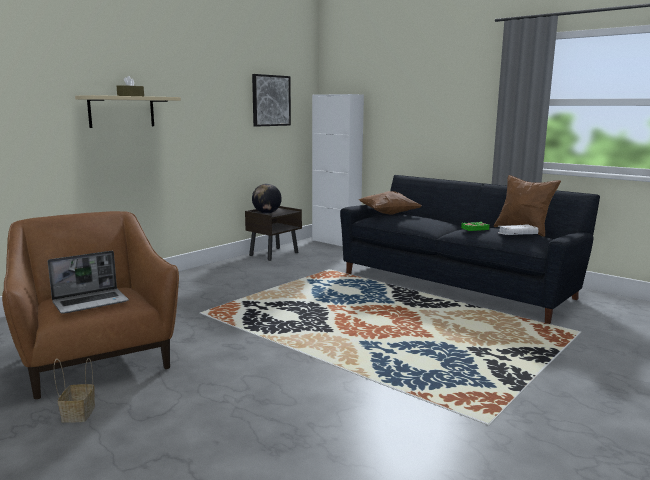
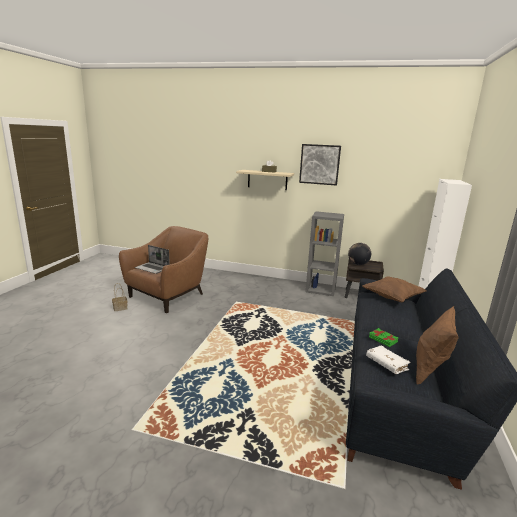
camera: 65 degrees right, 5 degrees up
(232, 265) = (321, 289): none -> grey bookcase
(271, 100) = (394, 180): picture -> picture (319, 164)

